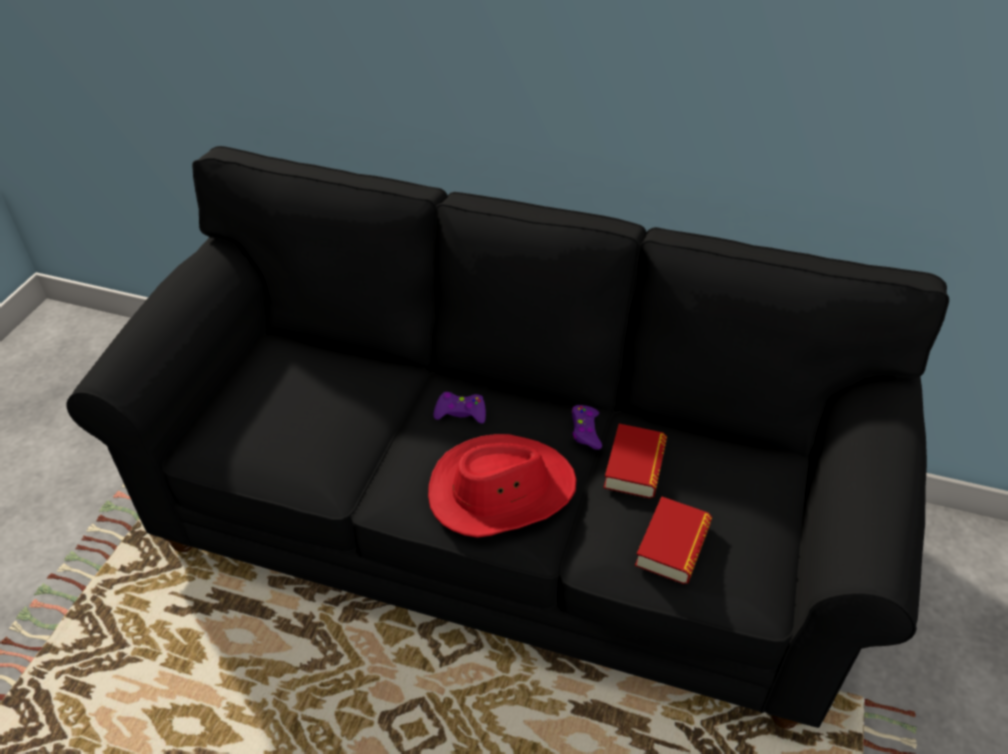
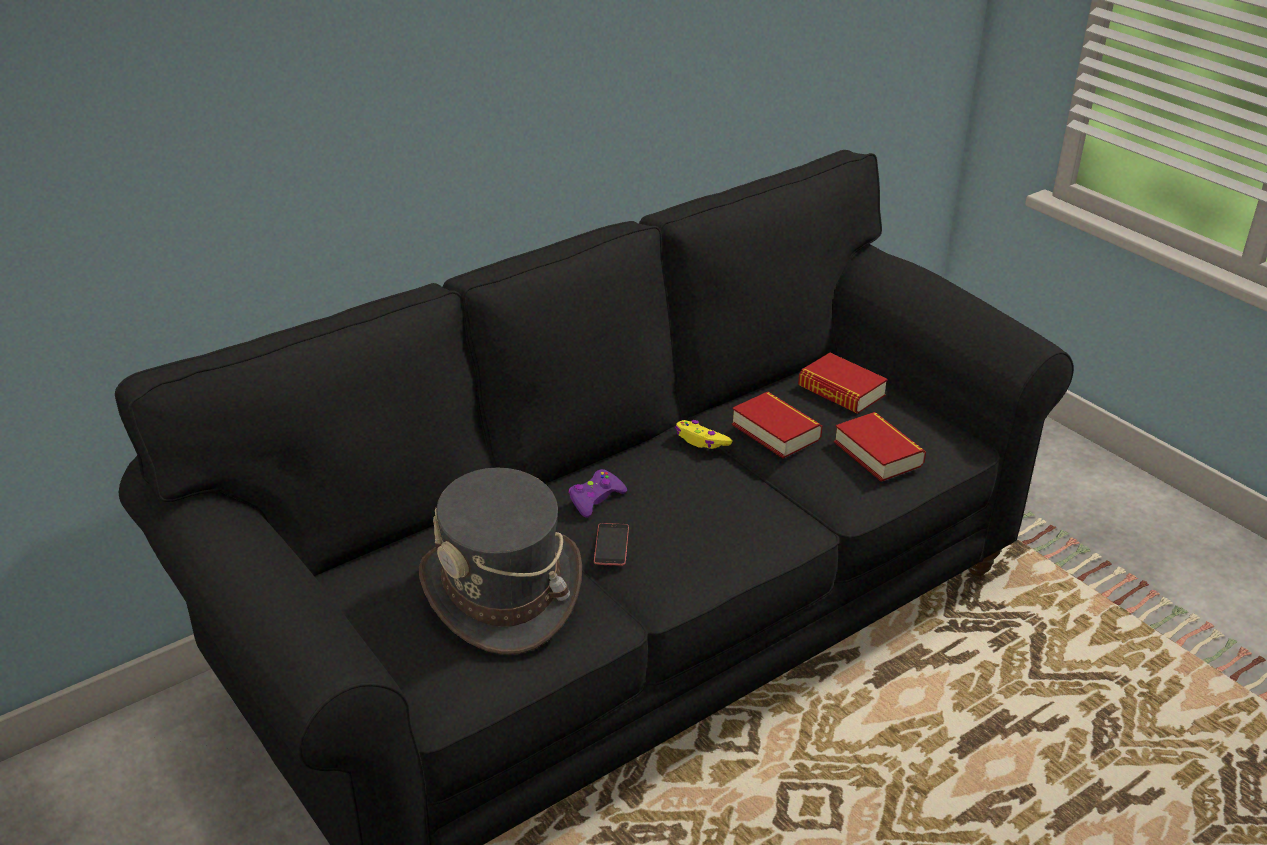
camera: 55 degrees left, 10 degrees down
(315, 421) = (503, 592): none -> grey hat
(417, 447) = (611, 545): none -> phone
(501, 490) = (722, 518): red hat -> none
(585, 431) = (701, 441): purple game controller -> yellow game controller
(738, 479) = (841, 391): none -> book

